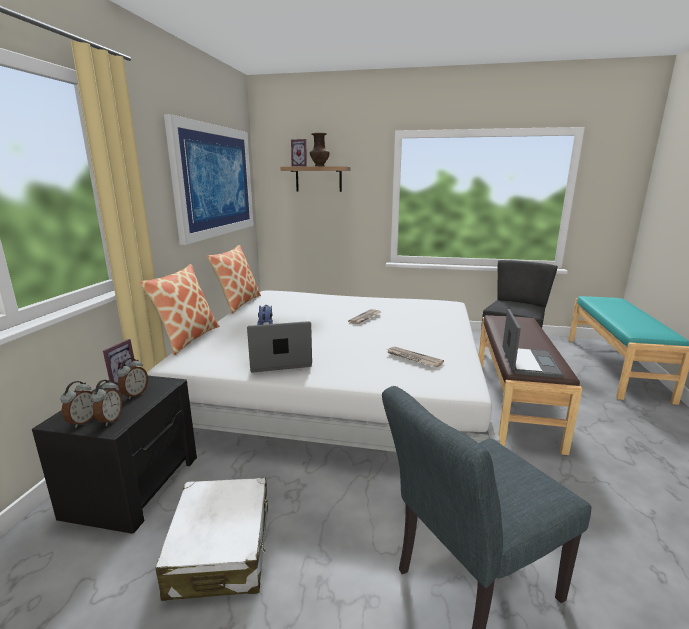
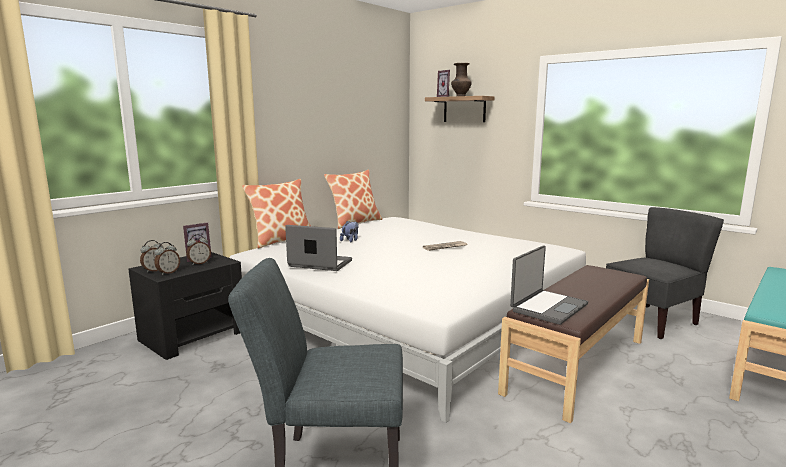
camera: 30 degrees right, 5 degrees down
(215, 181) = (352, 110): picture -> none
(221, 549) = (201, 384): white suitcase -> none
(413, 358) = (432, 282): newspaper -> none

